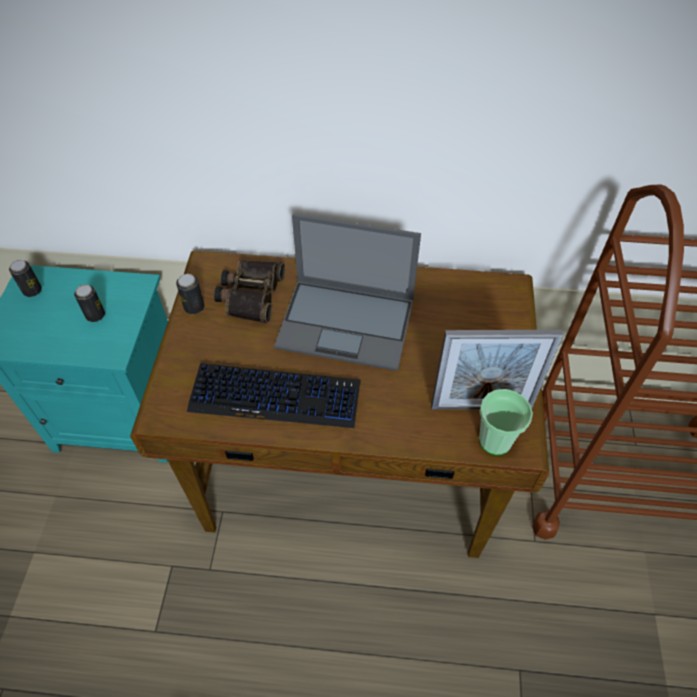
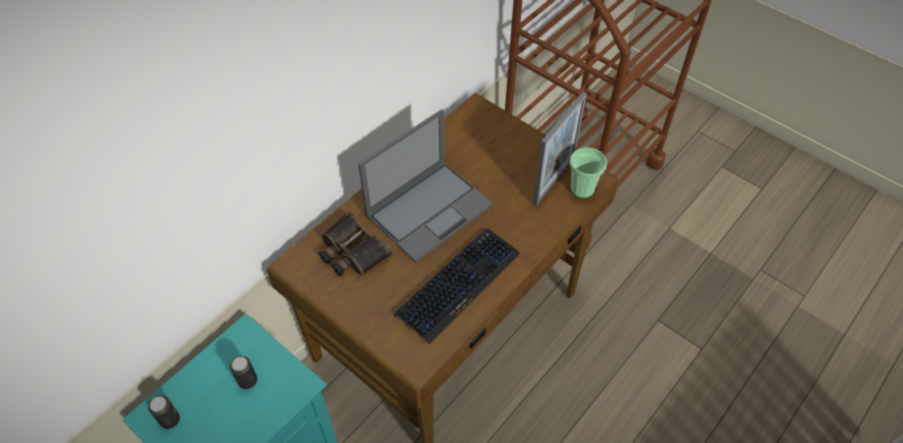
camera: 55 degrees left, 0 degrees up
(194, 307) = (331, 293): can -> none

